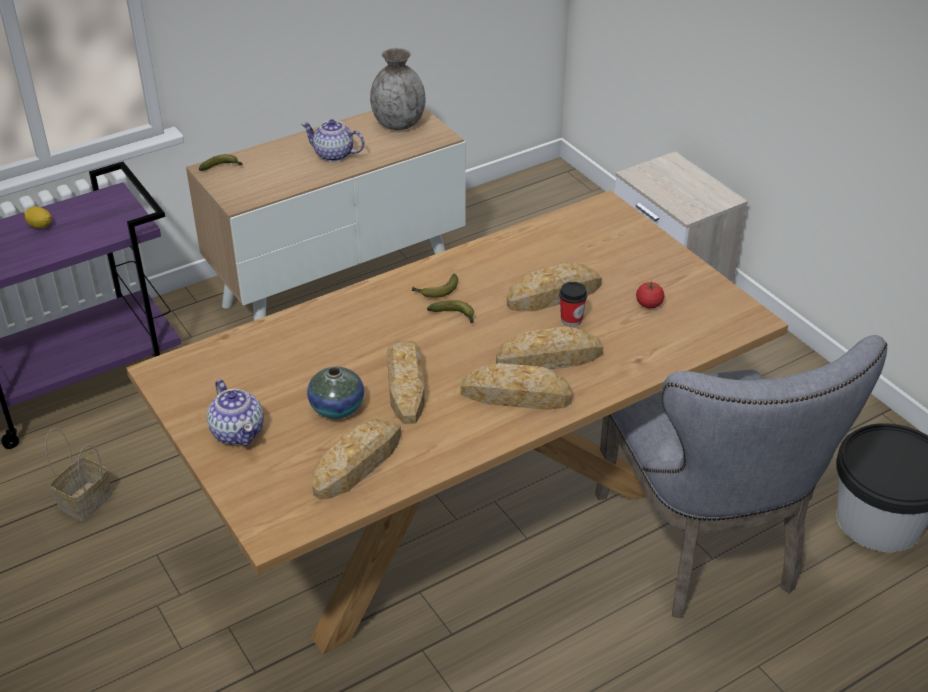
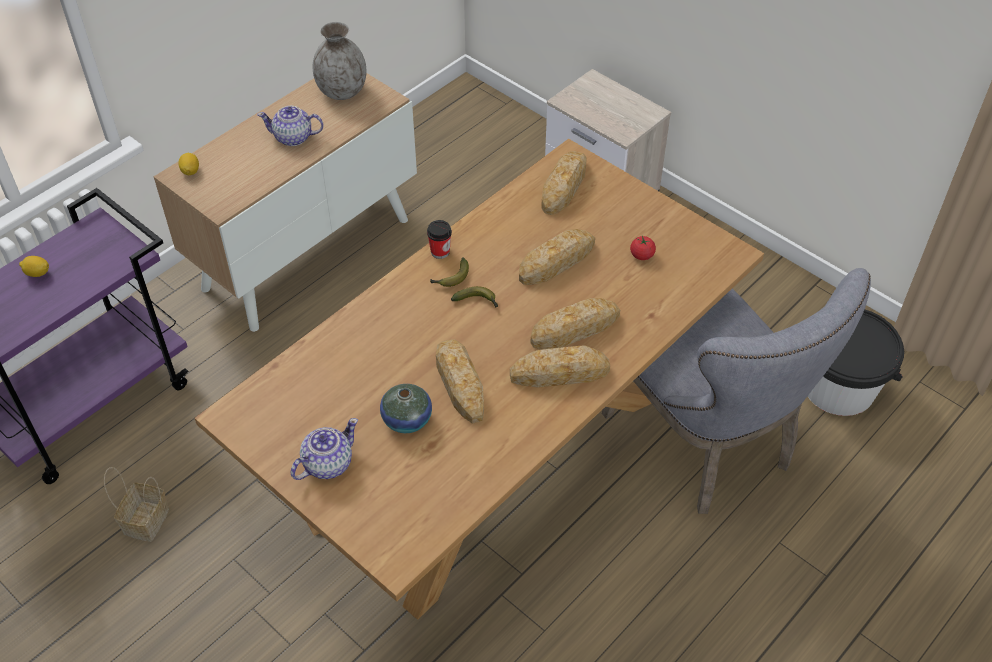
camera: 15 degrees left, 10 degrees up
(222, 167) = (190, 171): banana -> lemon
(238, 432) = (327, 464): teapot -> teapot turned 90 degrees counterclockwise
(358, 464) = (447, 473): bread -> bread (564, 186)
(571, 319) = (580, 284): cup -> cup (440, 252)

